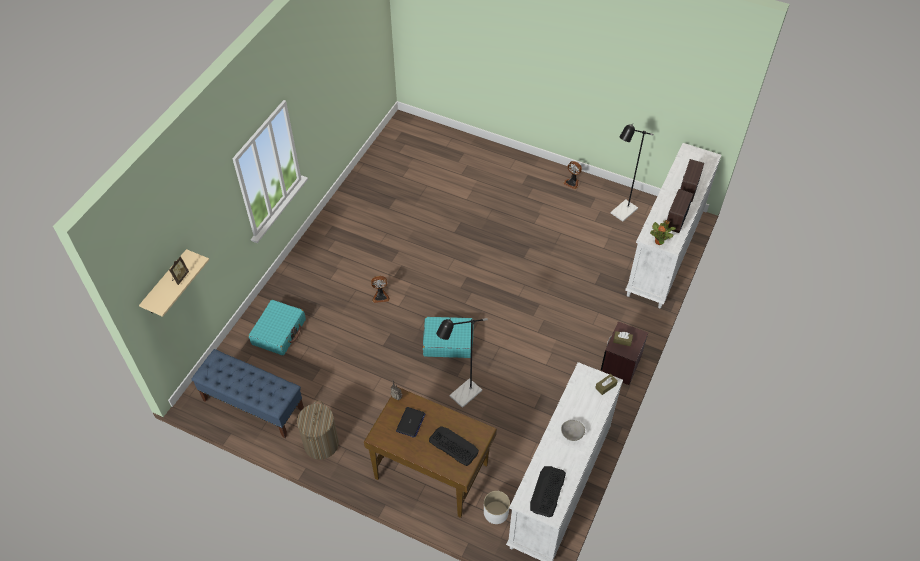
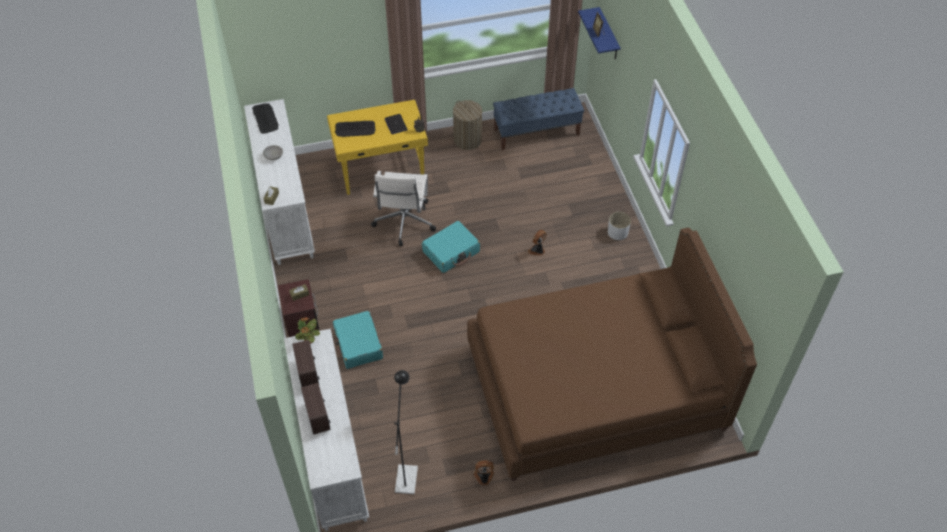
camera: 140 degrees right, 0 degrees up
(166, 284) = (609, 35): beige shelf -> blue shelf
(279, 332) = (577, 180): turquoise suitcase -> turquoise suitcase (358, 344)
(431, 470) = (381, 169): brown desk -> yellow desk
(448, 185) = (595, 386): none -> brown bed
(461, 397) = (404, 222): black floor lamp -> white office chair
(495, 512) = (318, 174): white planter -> white planter (618, 232)

